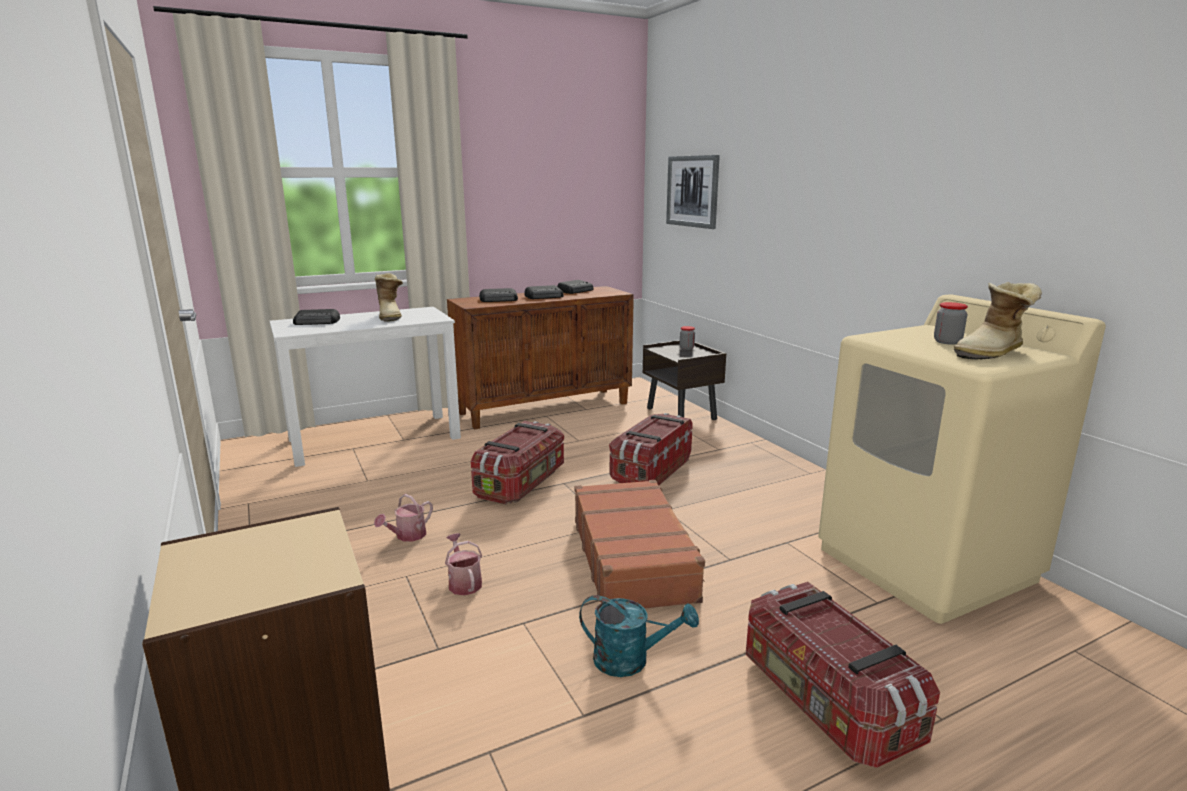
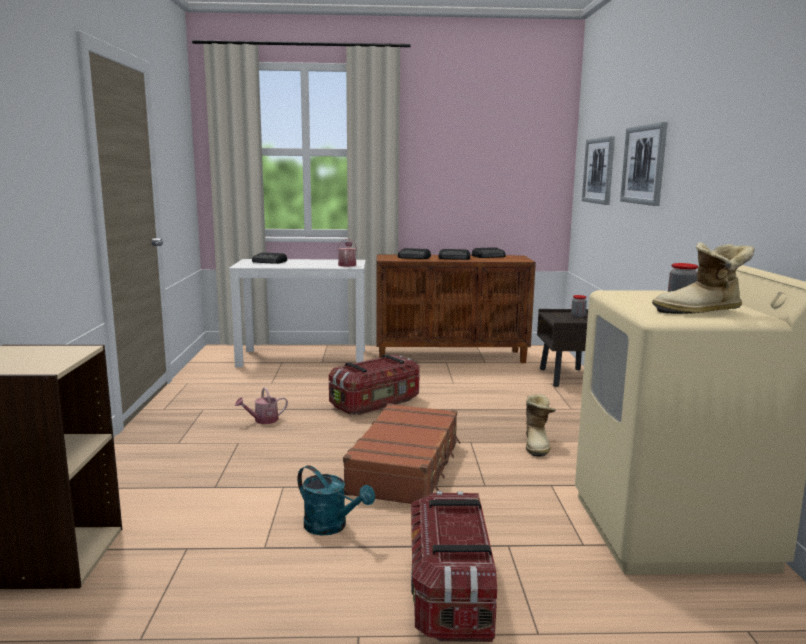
camera: 25 degrees right, 5 degrees down
(391, 316) = (323, 262): boot -> boot (537, 444)
(464, 582) = (270, 454): watering can -> watering can (347, 265)
(650, 471) = (489, 413): storage box -> none
(775, 188) = (644, 165): none -> picture

